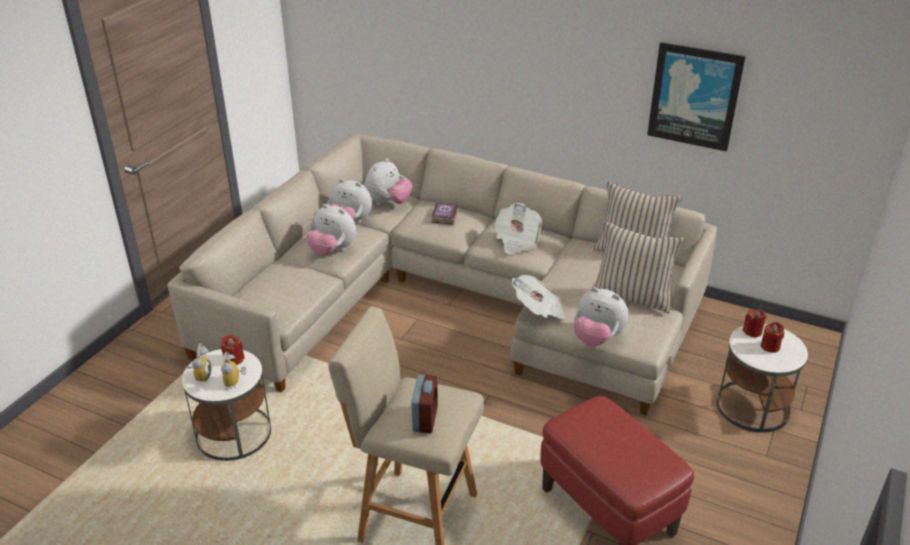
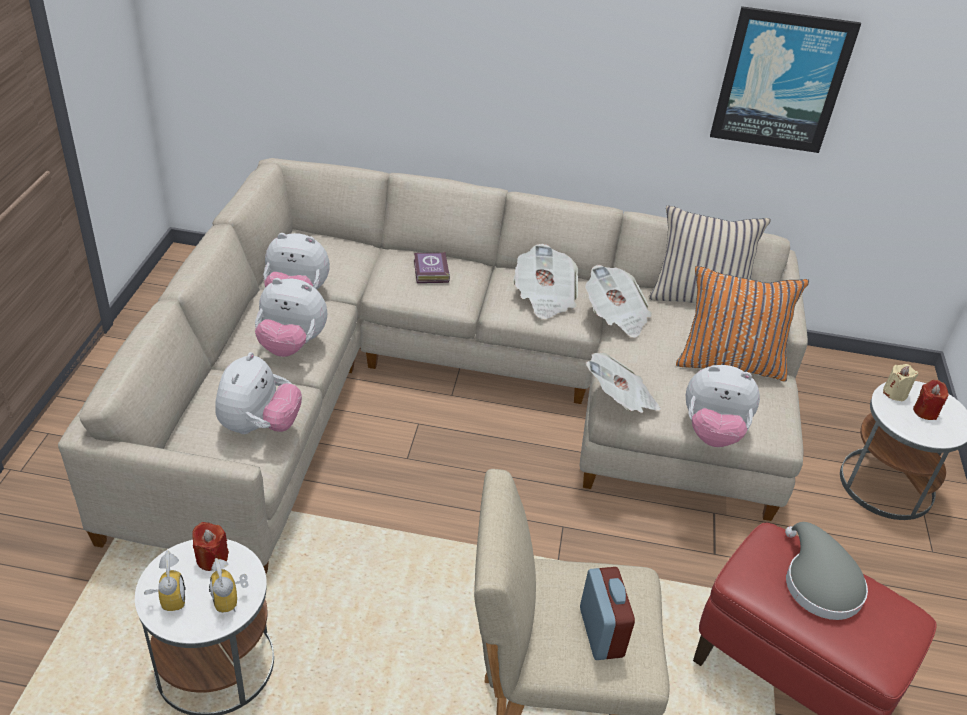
camera: 20 degrees left, 5 degrees up
(388, 203) = (342, 258): plush toy -> plush toy (259, 426)
(562, 258) = (616, 316): none -> newspaper
(616, 434) = (819, 583): none -> grey hat
(632, 296) = (729, 362): beige pillow -> orange pillow
(752, 331) = (895, 393): red candle -> beige candle

